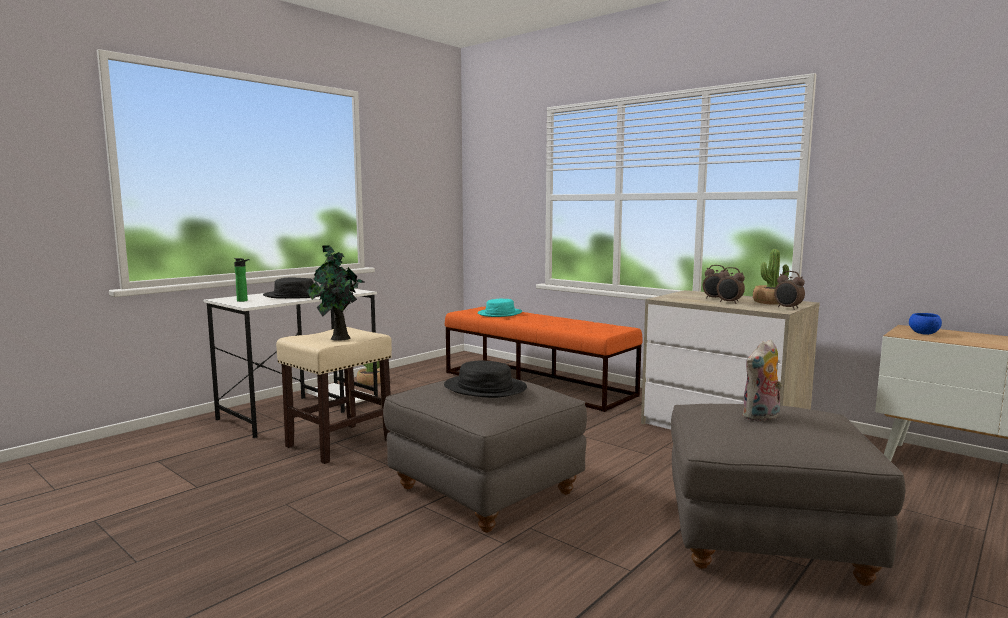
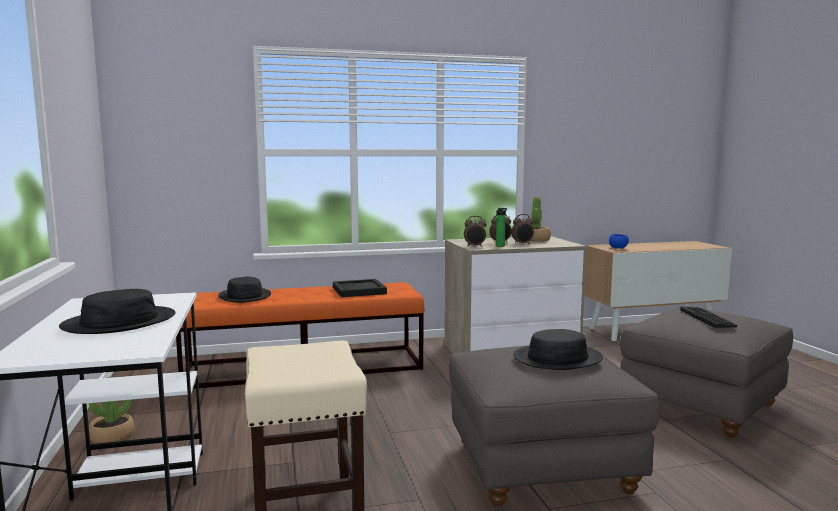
camera: 55 degrees left, 0 degrees up
(244, 301) = (85, 349): bottle -> bottle (501, 246)
(338, 338) = (319, 361): potted plant -> none
(500, 313) = (245, 296): turquoise hat -> black hat
(576, 325) = (359, 290): none -> black tray
(761, 417) = (707, 318): plush toy -> keyboard
(788, 308) = (565, 242): alarm clock -> alarm clock (474, 246)

